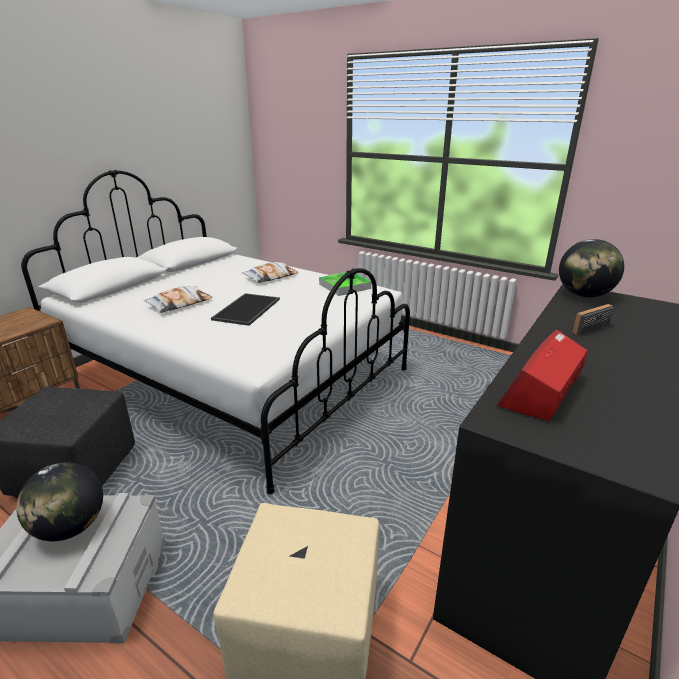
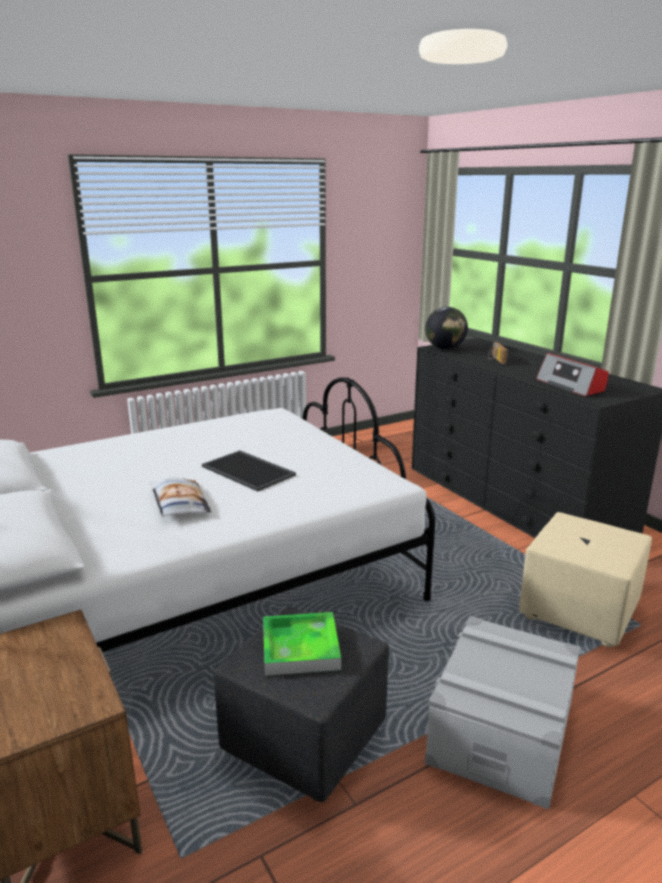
camera: 65 degrees left, 5 degrees down
(70, 527) = (496, 667): globe -> none
(271, 277) = (158, 447): pillow -> none
(344, 286) = (242, 421): tray -> tray (300, 648)

